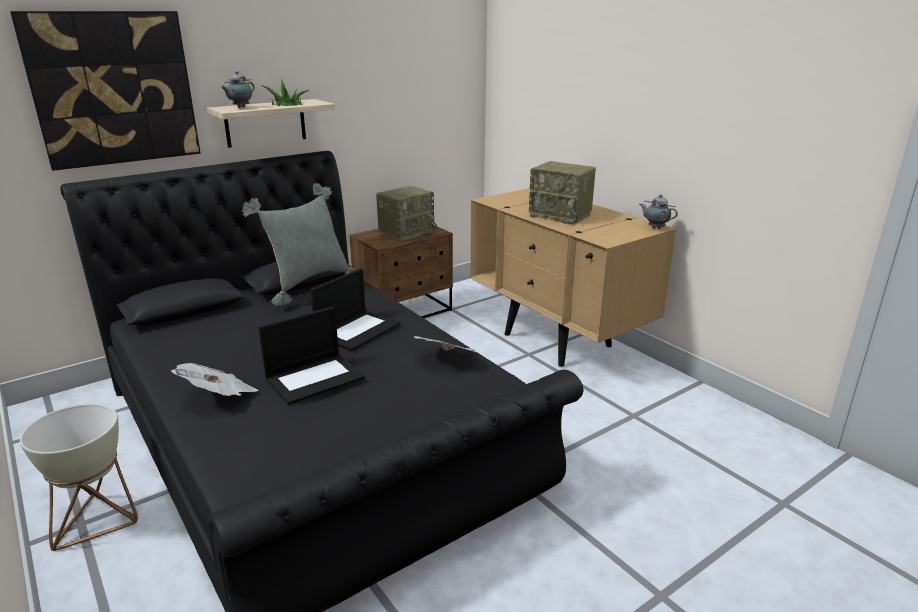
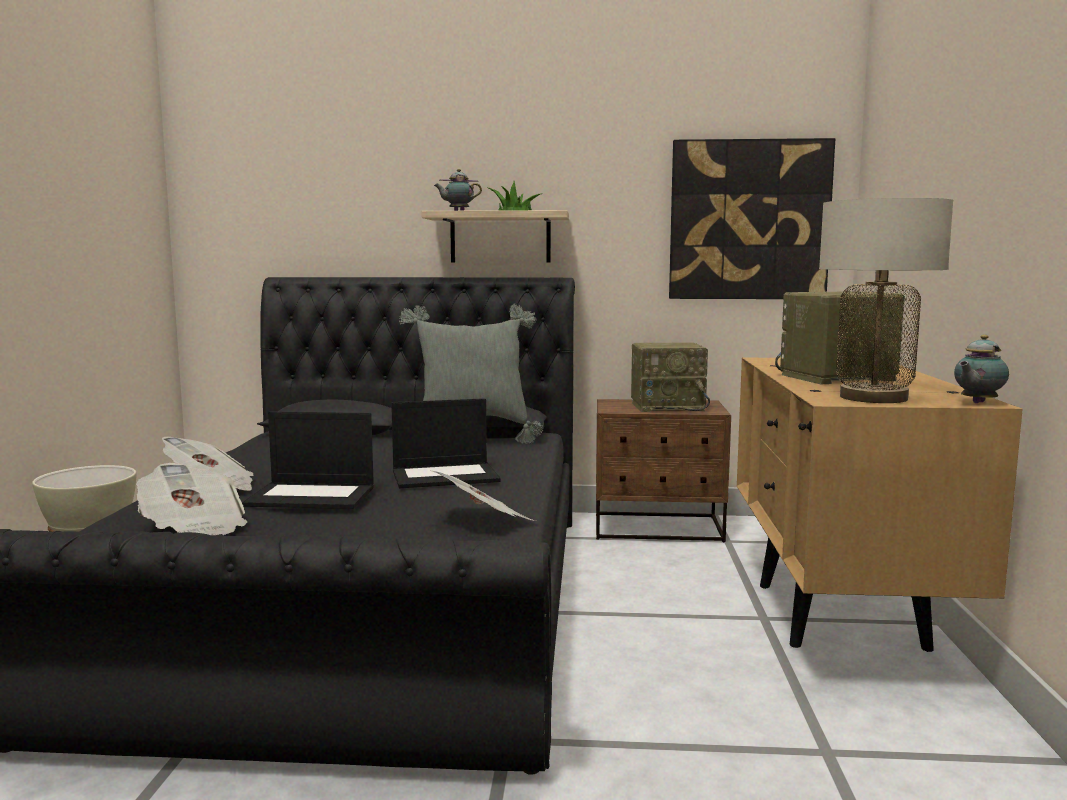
camera: 40 degrees right, 15 degrees down
(114, 89) = (340, 187): picture -> picture (749, 220)
(294, 437) = (194, 530): none -> newspaper
(561, 215) = (836, 378): radio -> radio turned 90 degrees clockwise
(613, 233) = (873, 398): none -> table lamp
(655, 228) = (976, 403): teapot -> teapot turned 120 degrees counterclockwise

